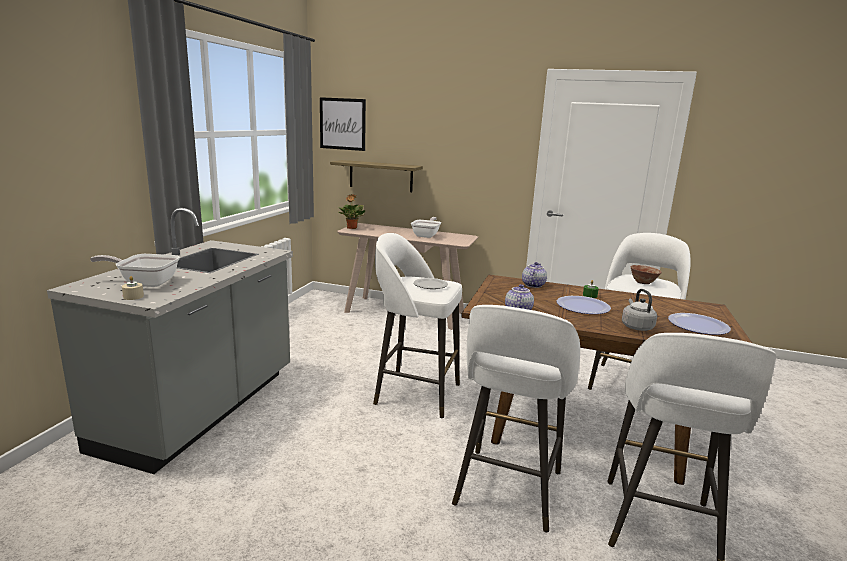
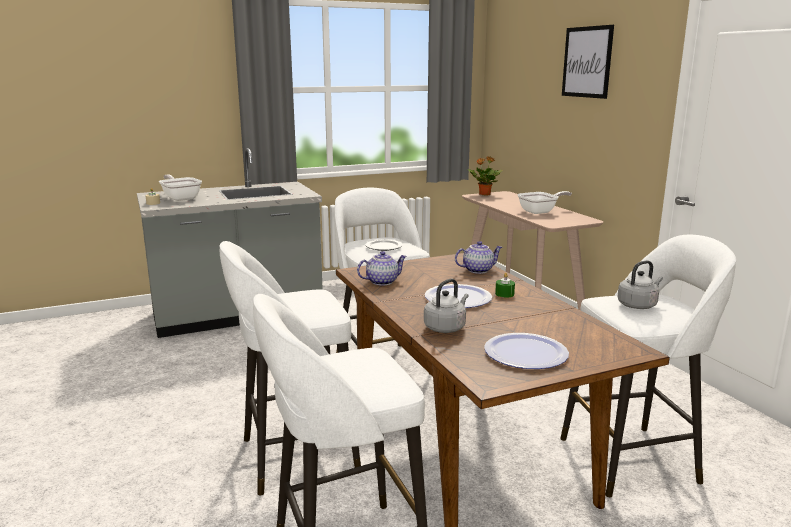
camera: 50 degrees right, 0 degrees up
(342, 124) = (505, 78): picture -> picture (587, 62)
(381, 176) = (529, 138): shelf -> none
(643, 282) = (638, 305): bowl -> grey kettle

